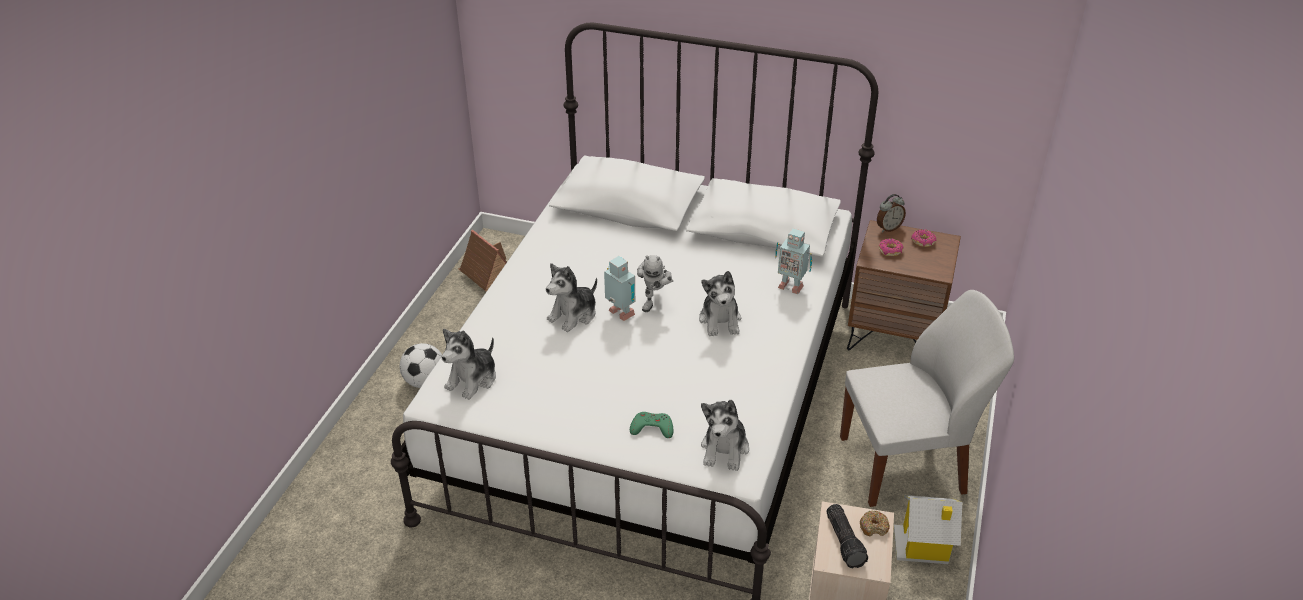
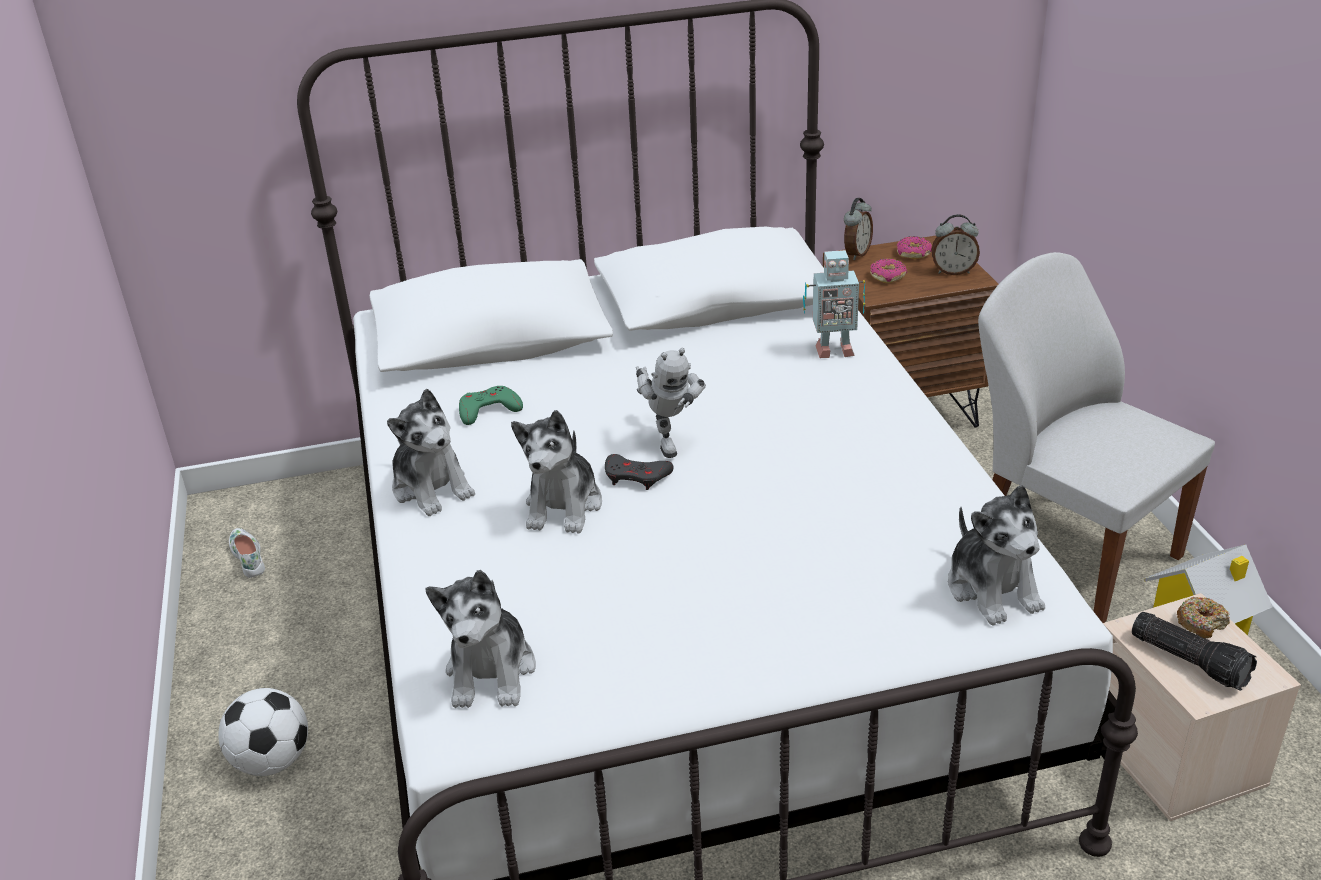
camera: 30 degrees left, 5 degrees down
(486, 274) = (249, 557): toy house -> white shoe
(620, 314) = (636, 476): toy robot -> grey game controller
(652, 428) = (858, 609): green game controller -> green game controller (488, 410)
(720, 320) = (789, 426): plush toy -> plush toy (432, 487)
(906, 465) = (1070, 552): white chair -> white chair turned 90 degrees counterclockwise
(933, 263) = (953, 271): none -> alarm clock

